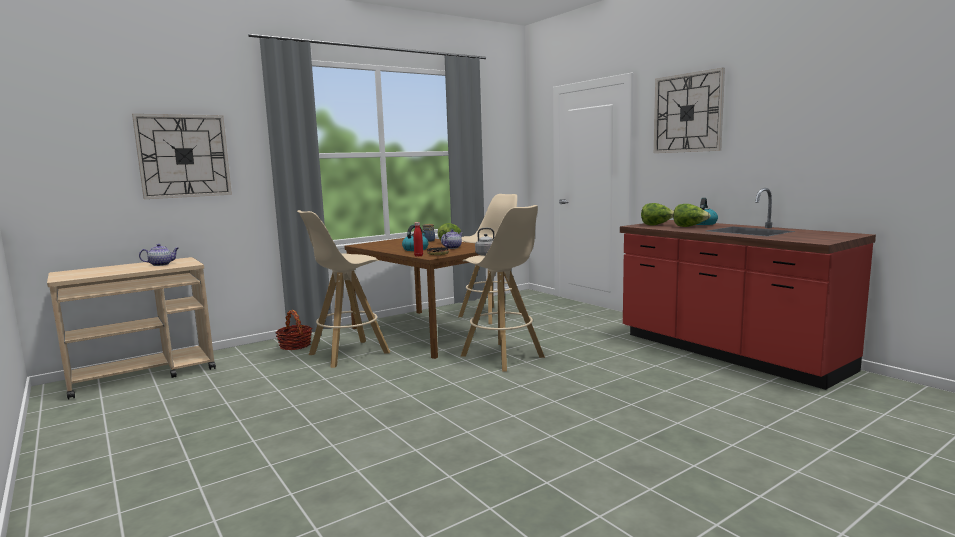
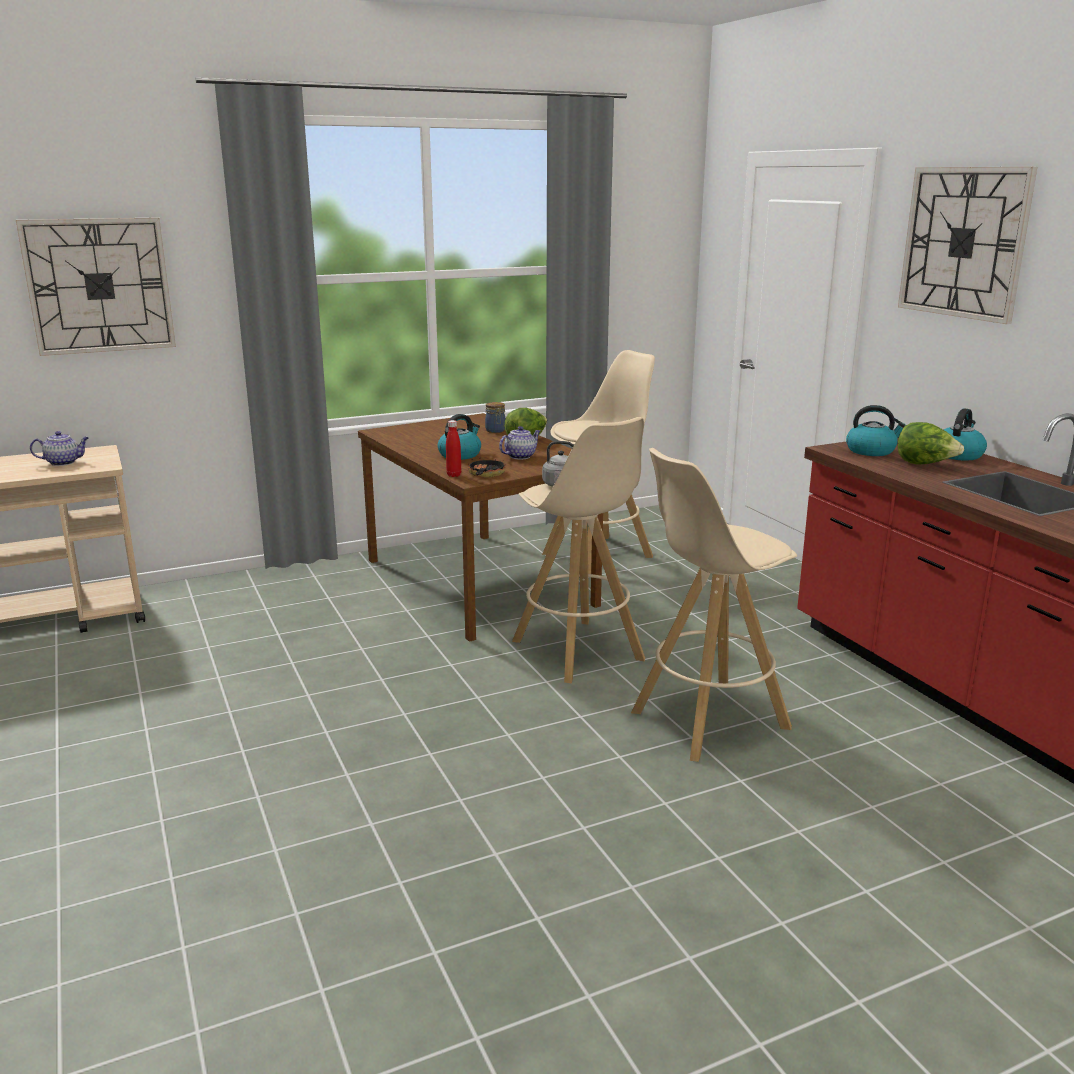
camera: 10 degrees right, 10 degrees up
(295, 345) = (272, 588): basket -> none
(348, 354) = (343, 615): beige stool -> beige stool (707, 720)
(656, 225) = (871, 451): lettuce -> kettle

